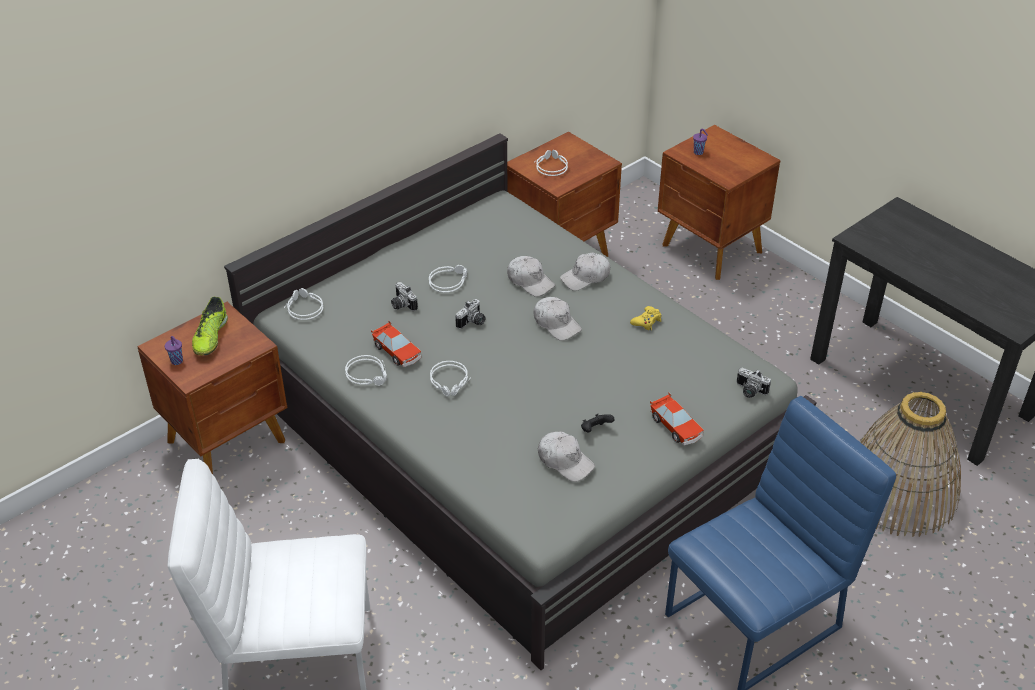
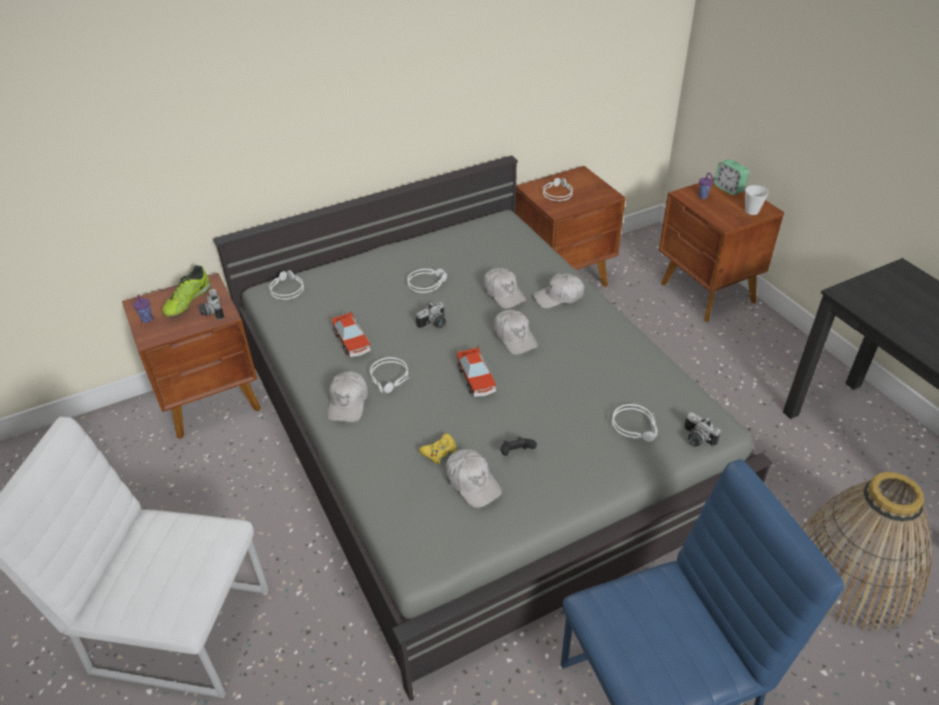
camera: 15 degrees right, 0 degrees up
(368, 374) = (316, 359): white headphones -> white headphones (636, 426)
(401, 305) = (375, 298): camera -> camera (211, 312)
(419, 410) = (348, 402): none -> white cap
(646, 321) = (606, 349): yellow game controller -> yellow game controller (439, 452)
(676, 427) = (604, 465): toy car -> toy car (476, 379)
(721, 141) = (728, 189): none -> alarm clock
(749, 163) = (751, 211): none -> cup

